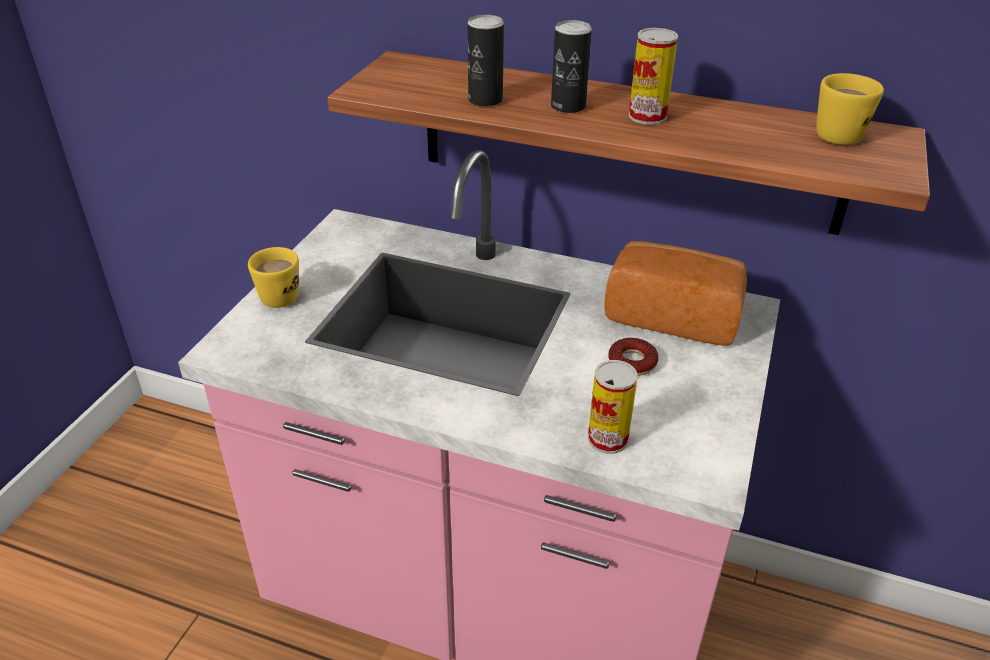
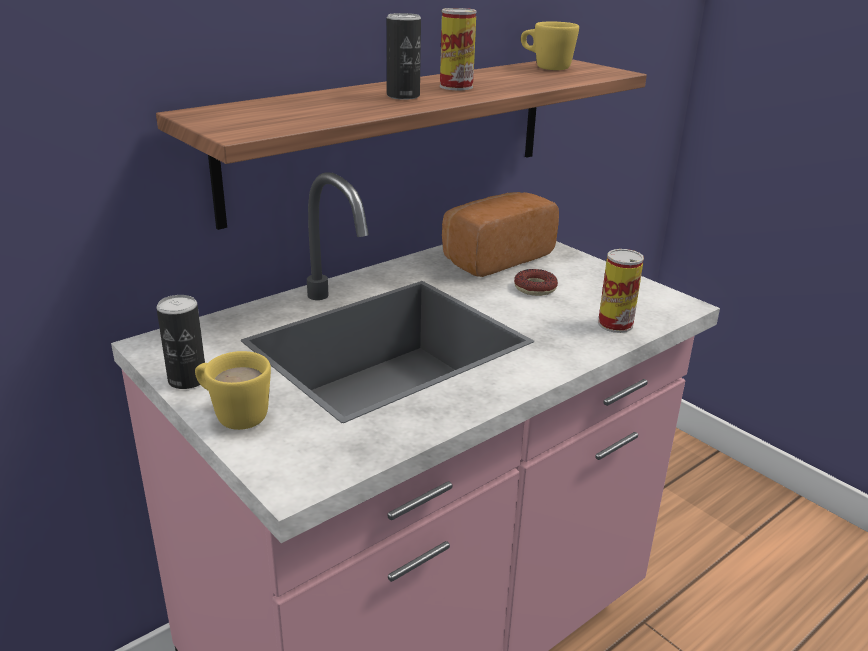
camera: 60 degrees left, 10 degrees down
(485, 100) = (346, 109): can -> can (187, 380)

